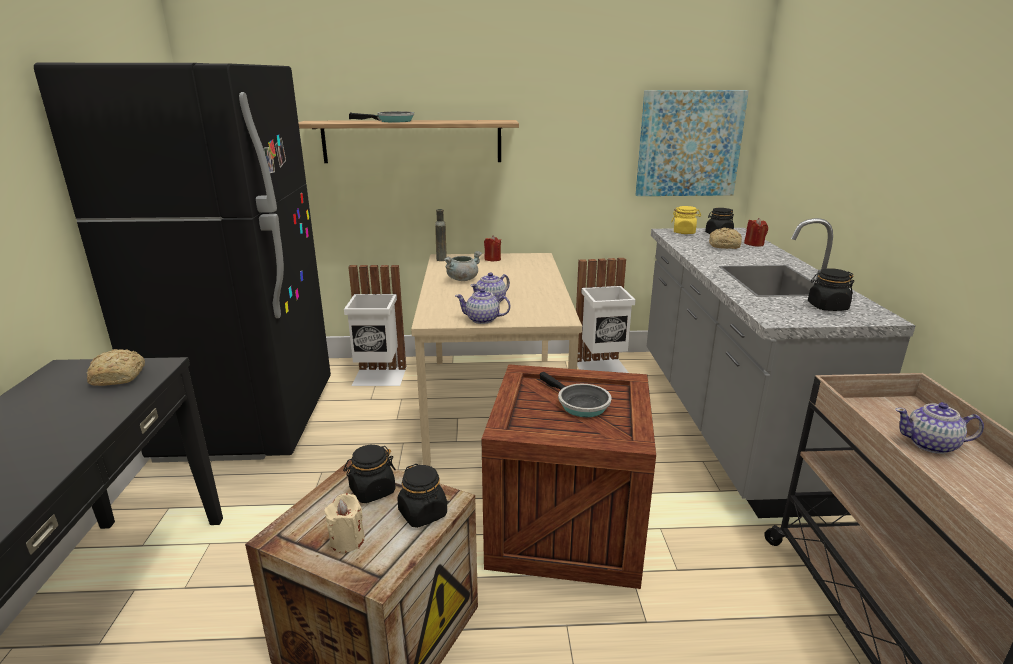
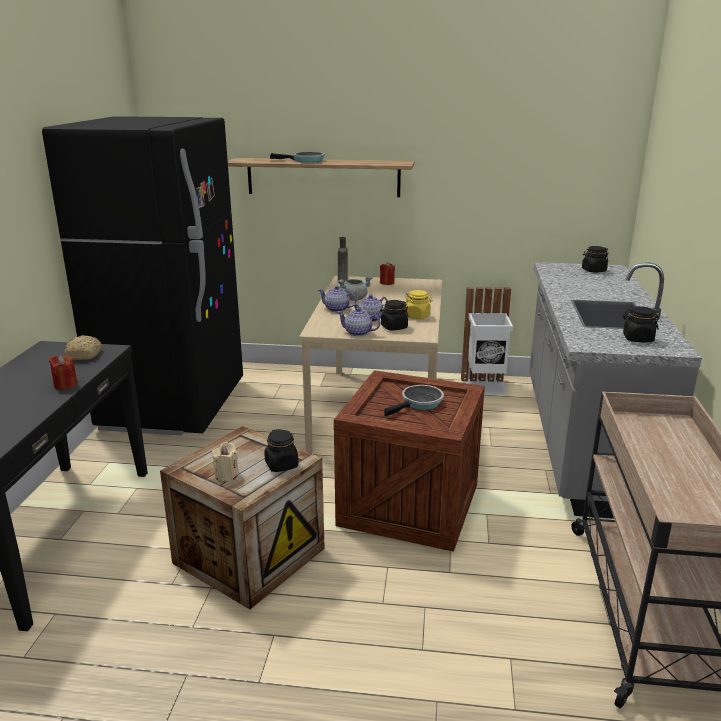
camera: 10 degrees right, 0 degrees up
(372, 491) = (250, 448): black jar -> black jar (394, 327)
(379, 377) = (284, 381): white trash can -> none
(579, 404) = (419, 403): frying pan -> frying pan turned 105 degrees counterclockwise
(684, 232) = (562, 267): yellow jar -> yellow jar (417, 316)
(689, 144) = (574, 185): picture -> none
(725, 246) = (591, 282): bread -> none
(754, 244) = (620, 281): red candle -> red candle (65, 385)
(931, 445) = (671, 448): teapot -> teapot (337, 309)

